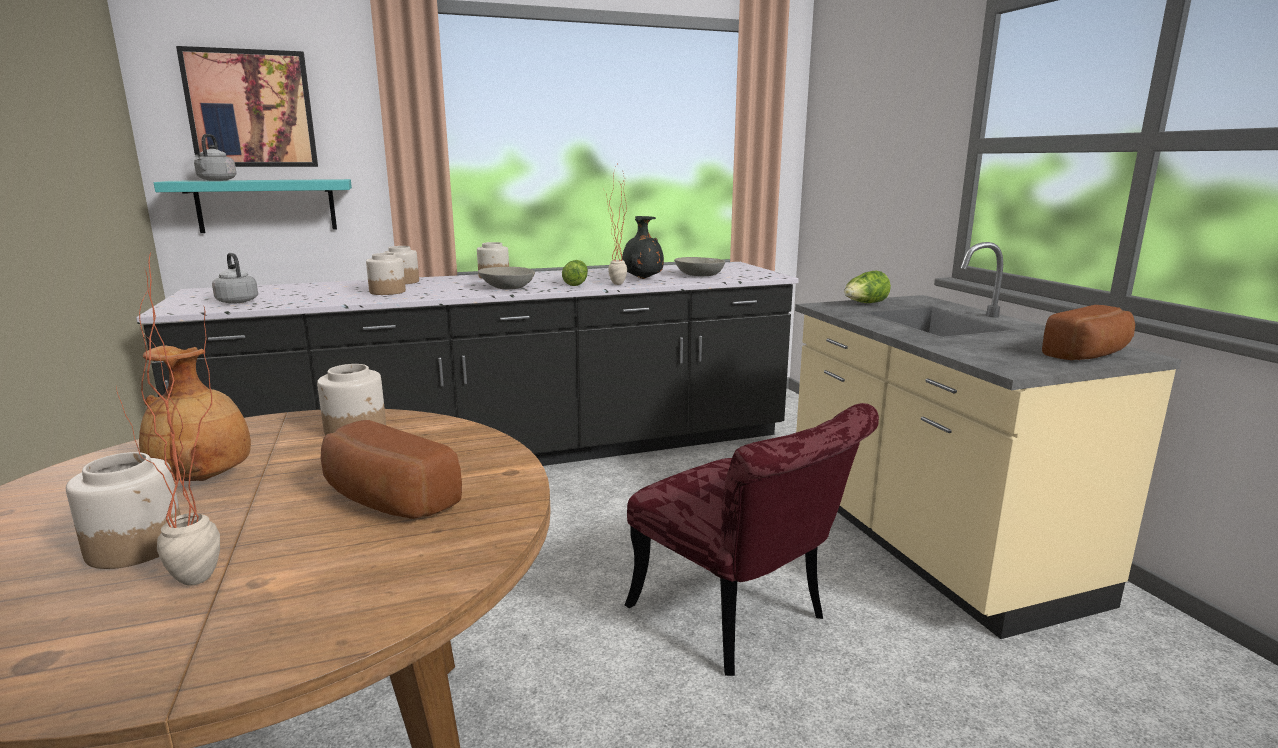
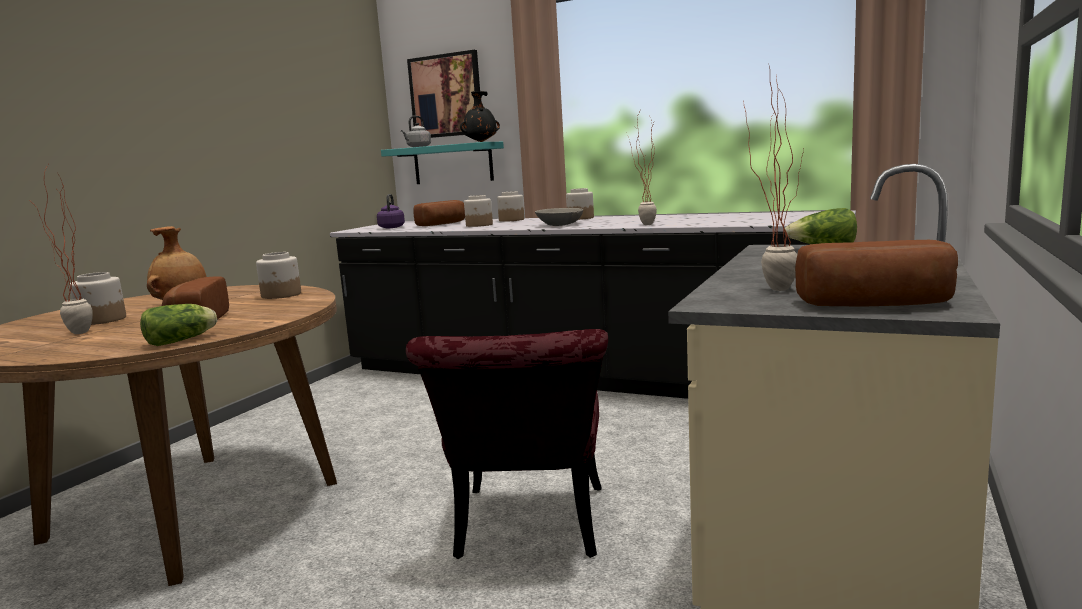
camera: 45 degrees right, 5 degrees down
(236, 301) = (392, 227): grey kettle -> purple kettle
(312, 291) = (443, 224): none -> bread
(576, 283) = (619, 223): lettuce -> lettuce (183, 340)
(641, 278) = (685, 221): black vase -> black vase (480, 142)
(699, 275) = (752, 220): grey bowl -> none
(985, 347) = (772, 287): none -> potted plant

